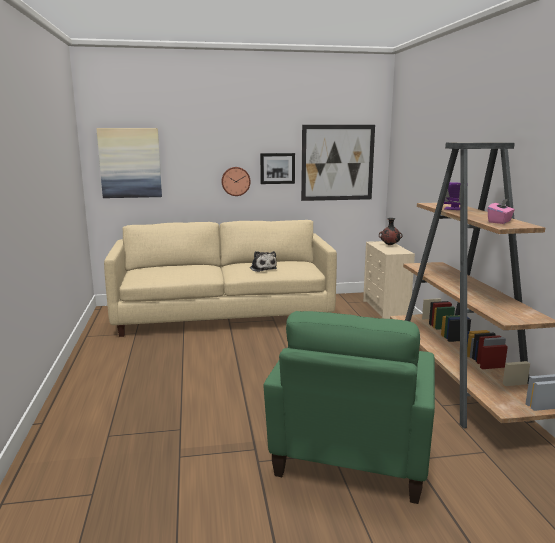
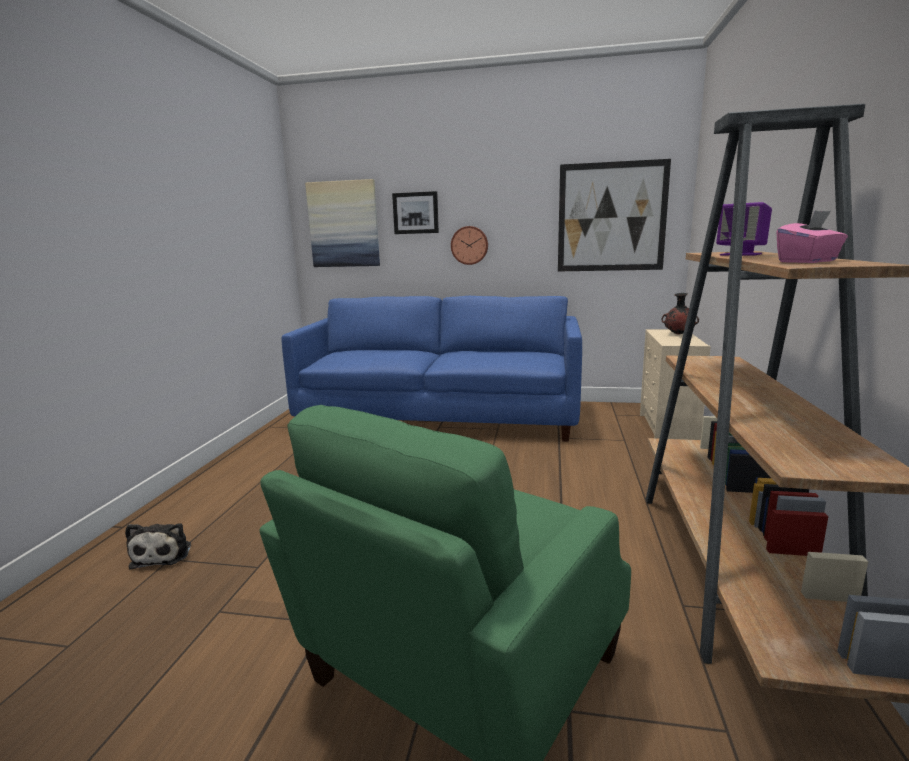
camera: 20 degrees right, 0 degrees up
(224, 315) = (440, 417): beige sofa -> blue sofa
(262, 268) = (481, 358): plush toy -> plush toy (163, 554)
(277, 168) = (525, 227): picture -> picture (416, 213)

